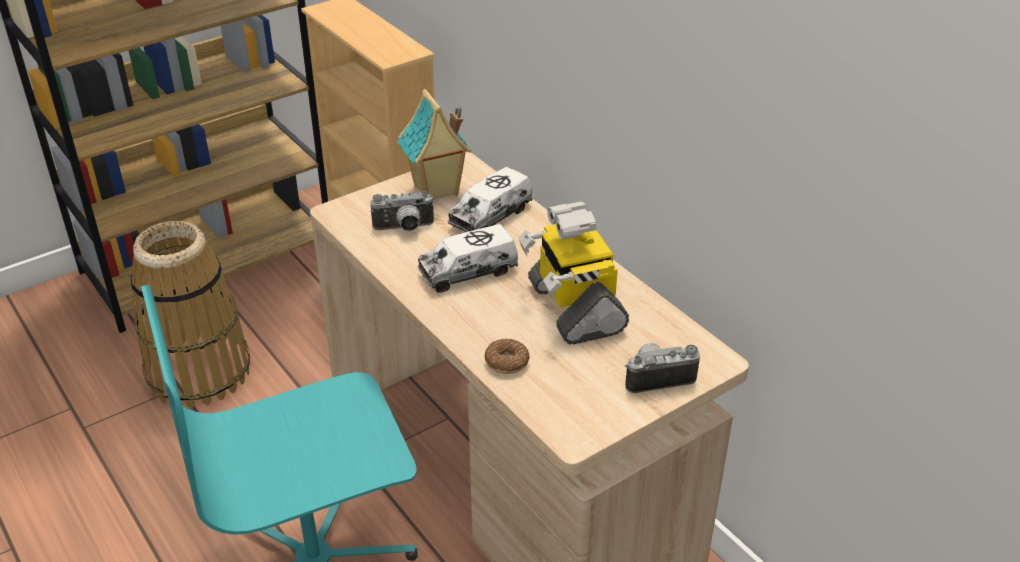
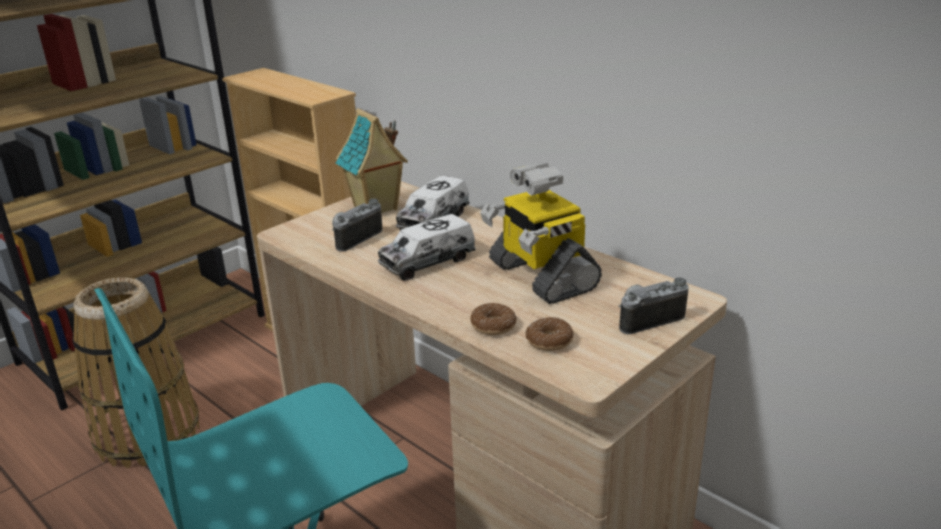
camera: 10 degrees left, 10 degrees down
(404, 228) = (354, 238): camera -> camera turned 150 degrees clockwise
(553, 388) = (549, 341): none -> donut

